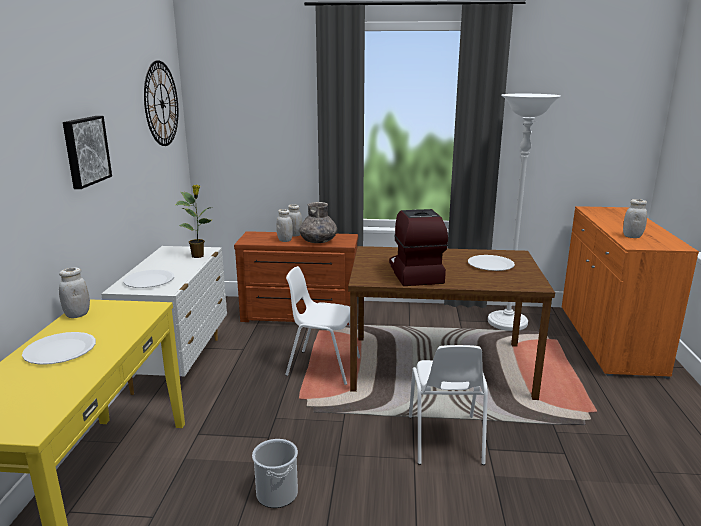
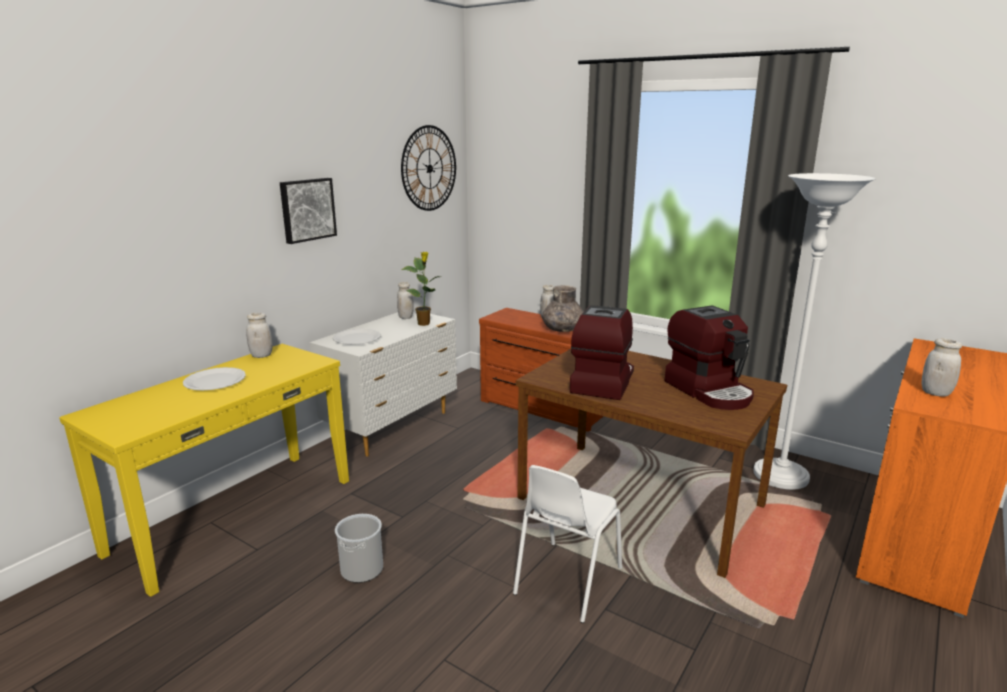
camera: 30 degrees right, 0 degrees up
(285, 240) = (531, 323): white jar -> white jar (405, 317)
(322, 367) = (515, 465): white chair -> none
(490, 264) = (709, 391): white plate -> coffee machine

